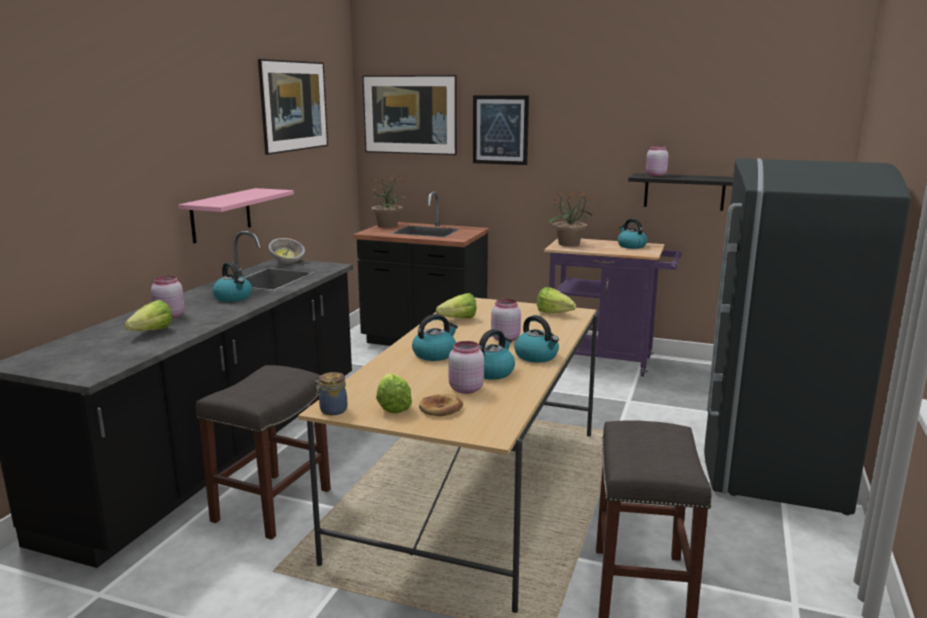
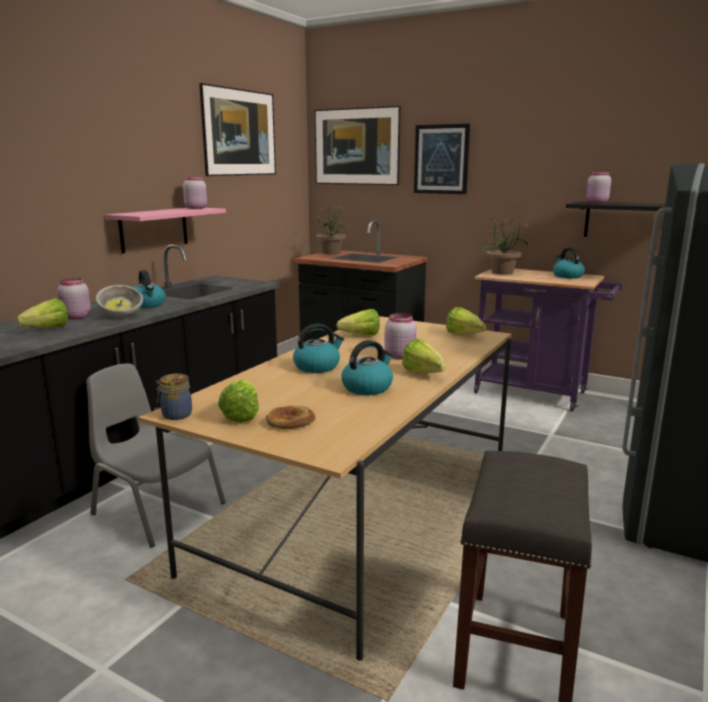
camera: 10 degrees right, 0 degrees up
(272, 504) = (157, 508): grey stool -> grey chair
(288, 262) = (221, 279): bowl -> bowl (122, 316)
(465, 389) = (329, 403): pink jar -> pink jar (195, 208)
(537, 356) = (425, 375): kettle -> lettuce

